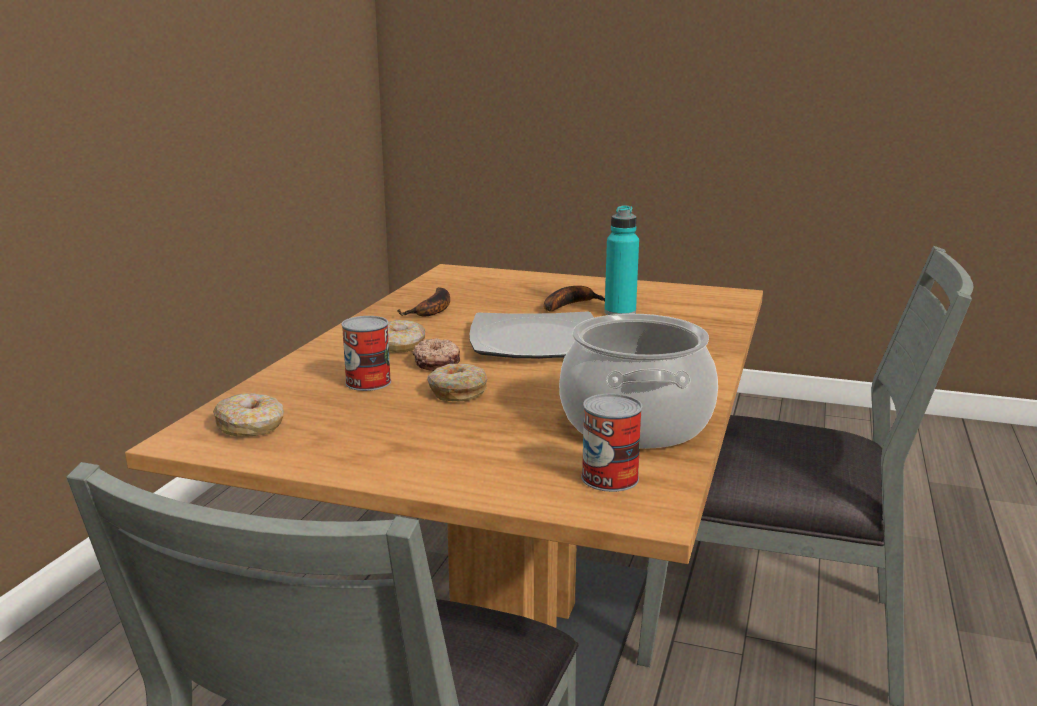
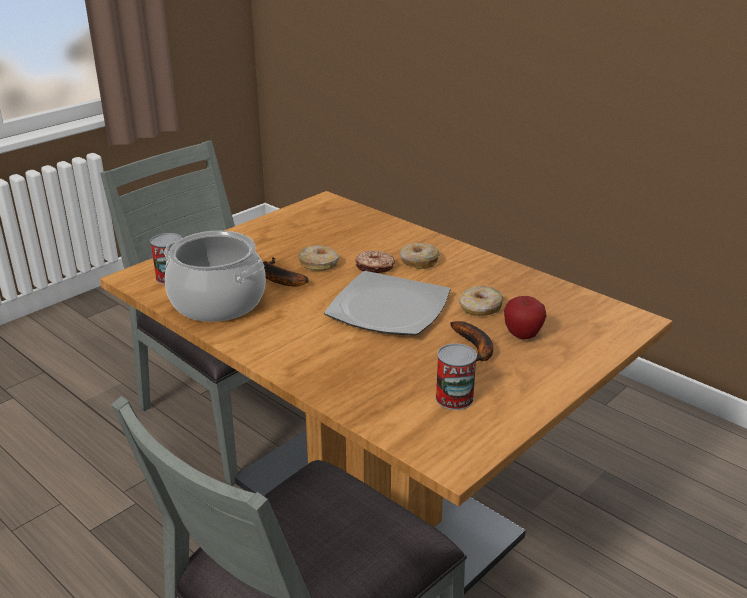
camera: 115 degrees right, 10 degrees up
(251, 426) = (326, 213): donut -> donut (480, 308)
(368, 382) = (359, 244): can -> can (454, 398)
(433, 310) = (497, 286): banana -> banana (277, 278)
(526, 295) = (522, 336): none -> apple
(620, 312) = (434, 366): turquoise bottle -> none

